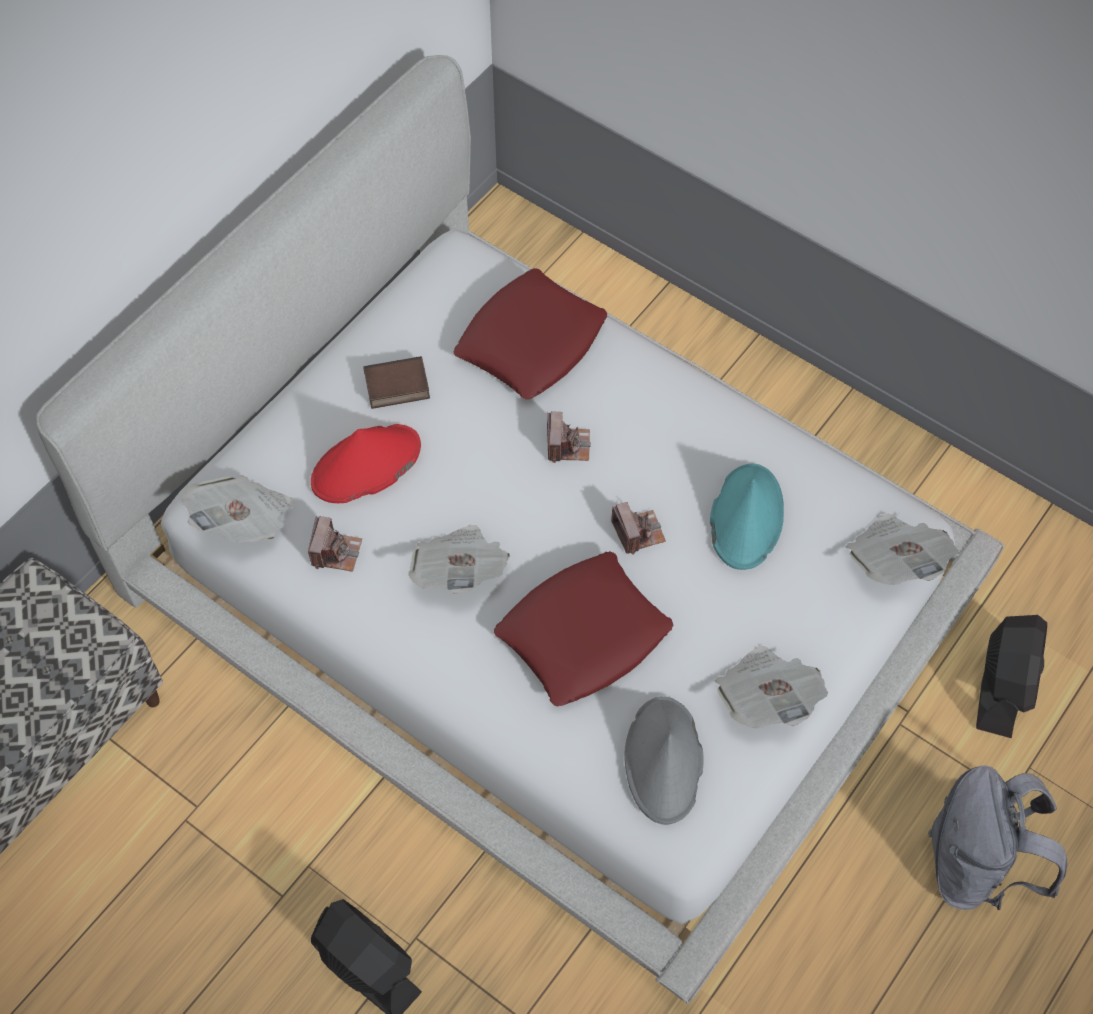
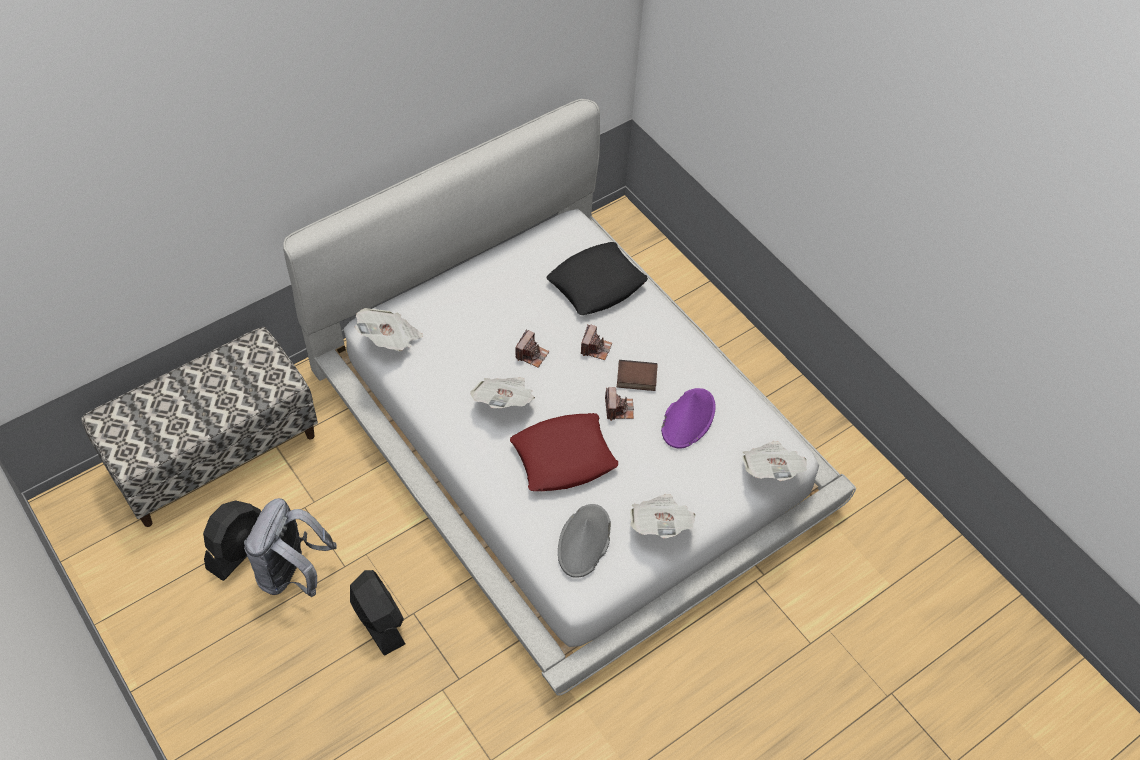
camera: 15 degrees right, 5 degrees down
(336, 552) = (436, 370): camera -> camera (532, 354)
(366, 465) = (472, 327): red hat -> none
(396, 388) = (506, 289): book -> book (636, 379)
(531, 342) = (597, 284): red pillow -> black pillow
(746, 517) = (688, 418): turquoise hat -> purple hat
(975, 866) = (771, 677): grey backpack -> grey backpack (293, 574)
(1002, 686) = (830, 577): black fan -> black fan (239, 549)

